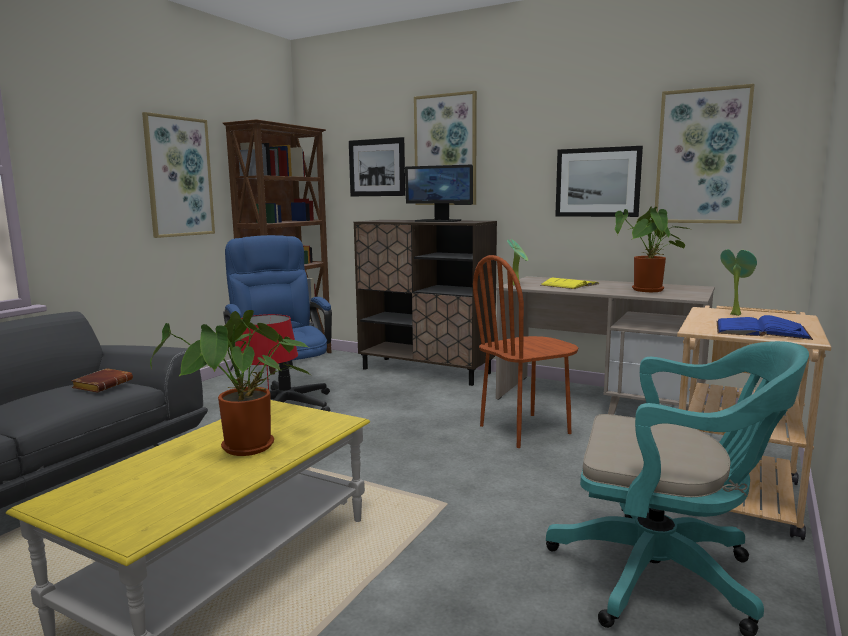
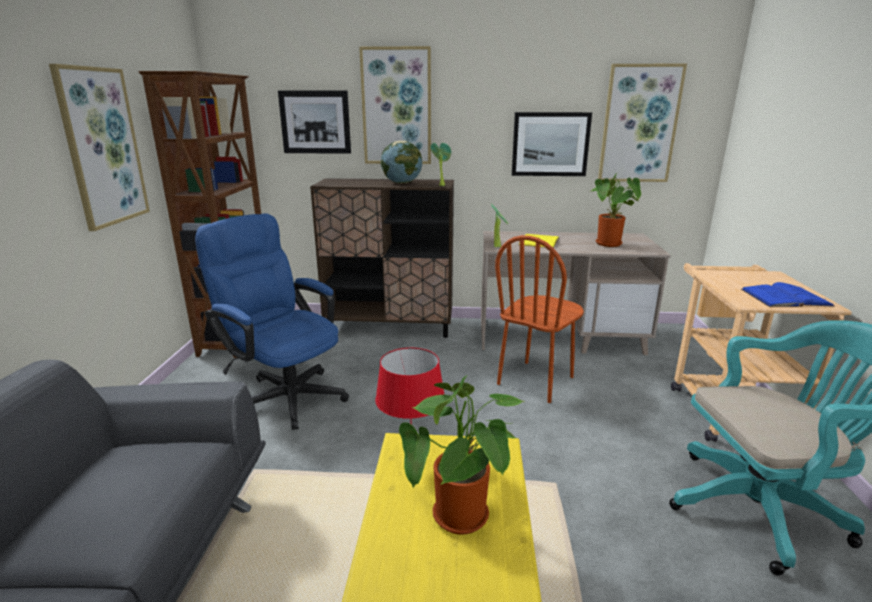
camera: 25 degrees left, 10 degrees up
(103, 384) = (167, 460): brown book -> none
(438, 221) = (402, 183): monitor -> globe
(734, 314) = (735, 277): potted plant -> potted plant (441, 185)

